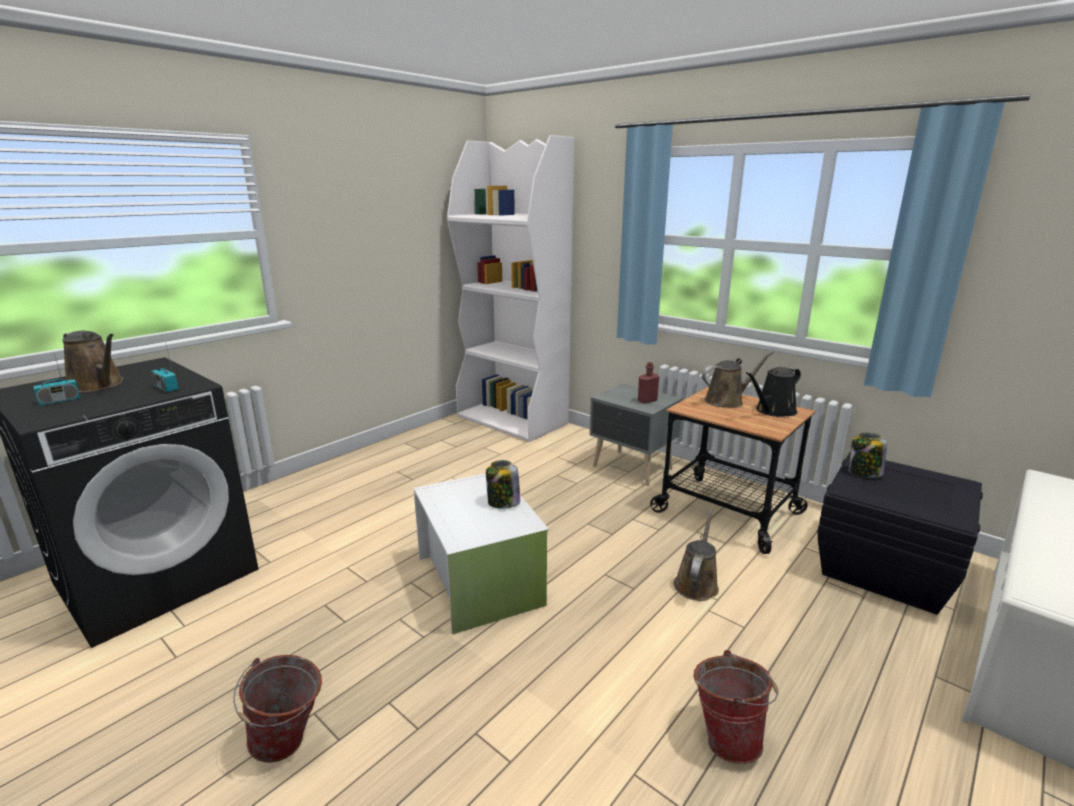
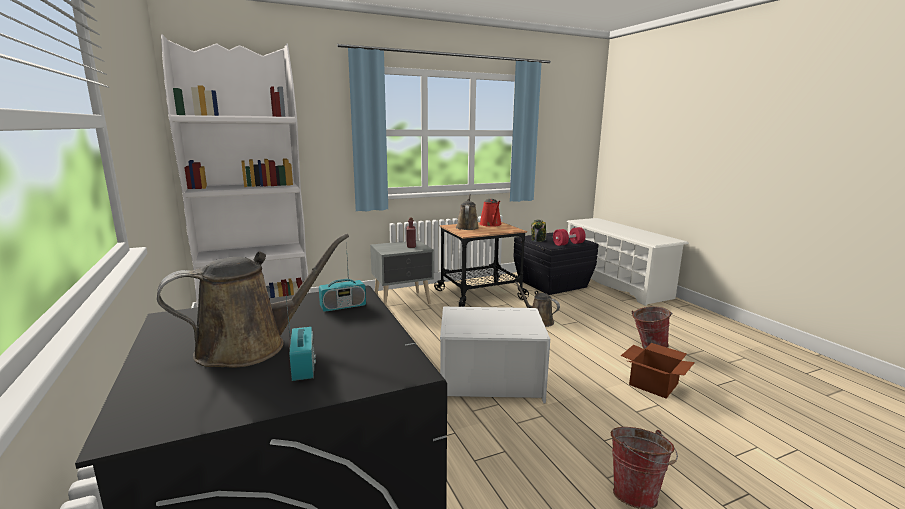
camera: 65 degrees left, 5 degrees down
(503, 503) = (494, 313): jar -> none
(578, 754) = (654, 384): none -> cardboard box
(773, 411) = (491, 224): black watering can -> red watering can
(896, 503) = (568, 244): none -> red dumbbell

